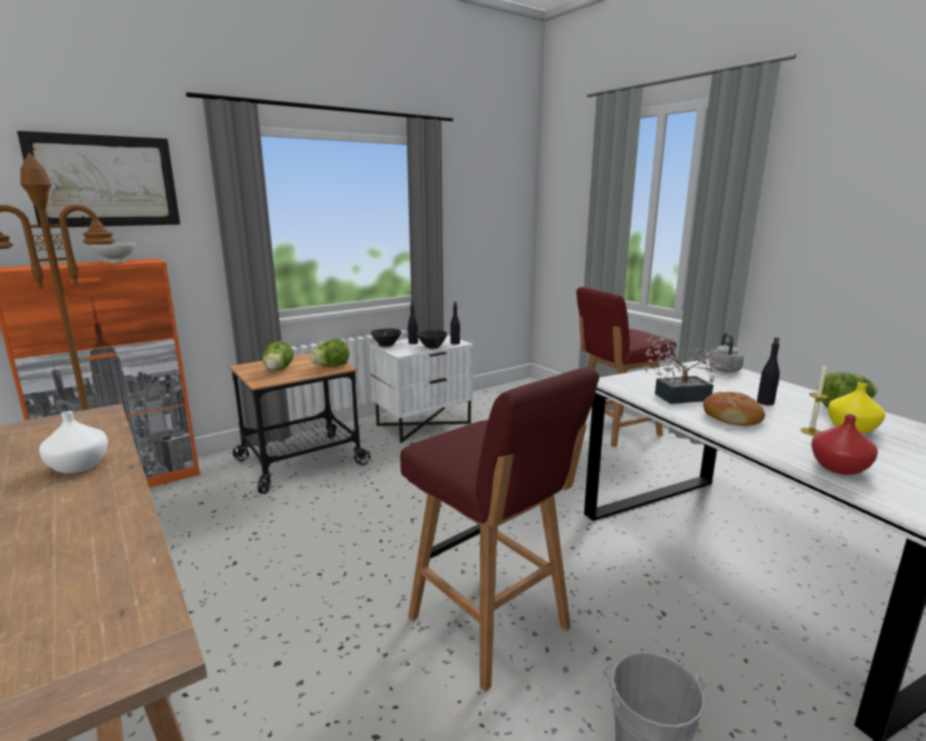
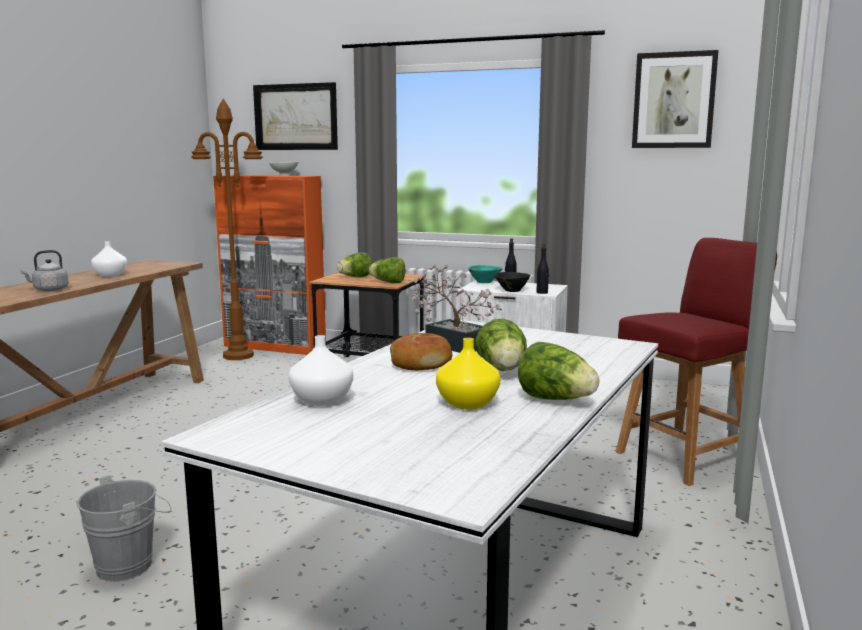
camera: 55 degrees right, 5 degrees down
(386, 345) = (484, 282): black bowl -> turquoise bowl
(488, 179) = (674, 100): none -> picture
(491, 625) = (227, 483): red stool -> none
(614, 430) = (685, 457): red chair -> red chair turned 120 degrees clockwise
(725, 370) = (609, 351): grey kettle -> grey kettle (49, 290)
(765, 403) = (502, 371): black bottle -> lettuce
(811, 431) = (425, 389): candle -> none
(840, 468) = (322, 401): red vase -> white vase

